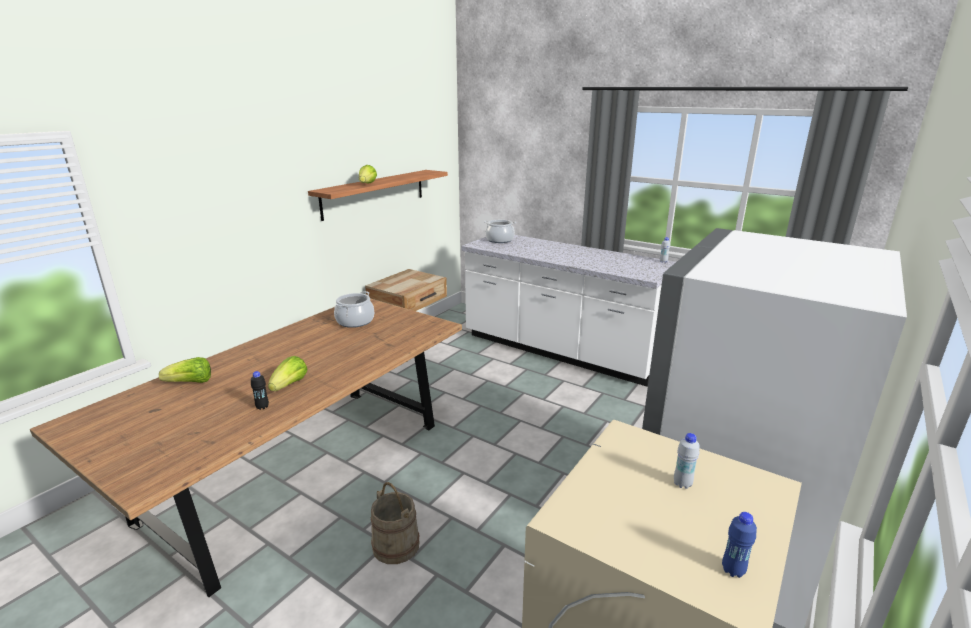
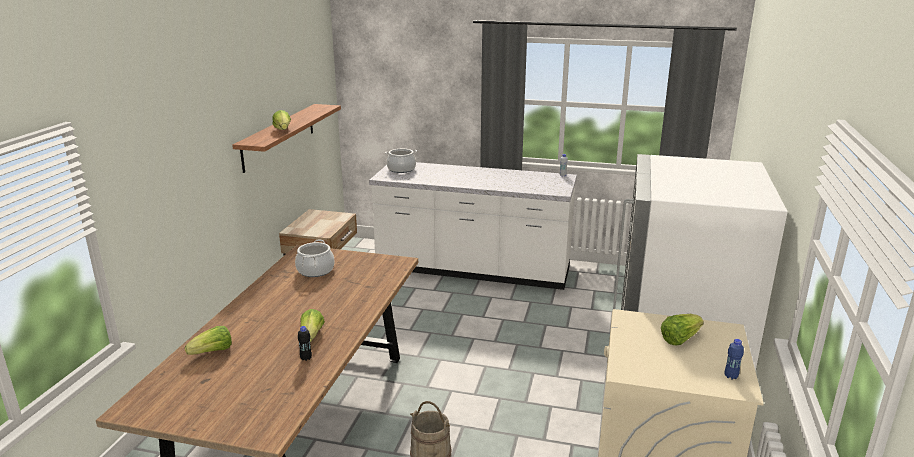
camera: 20 degrees left, 0 degrees up
(682, 484) = (680, 339): white bottle -> lettuce

